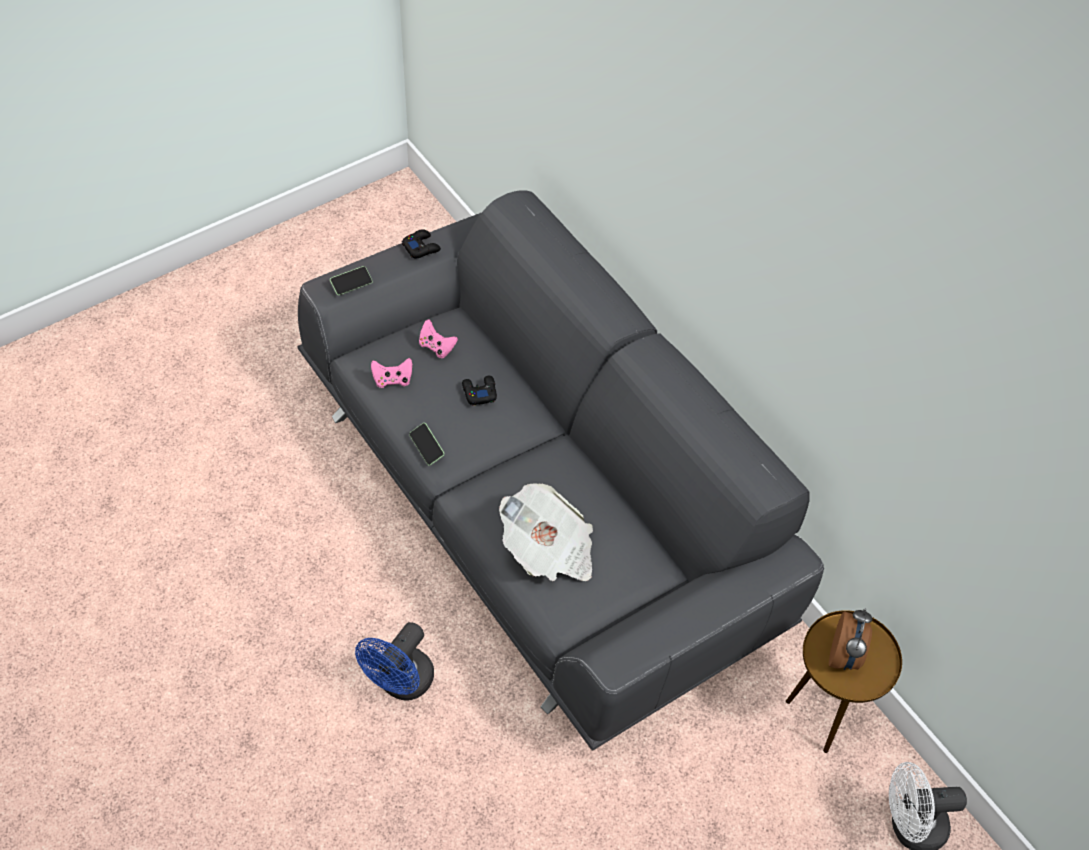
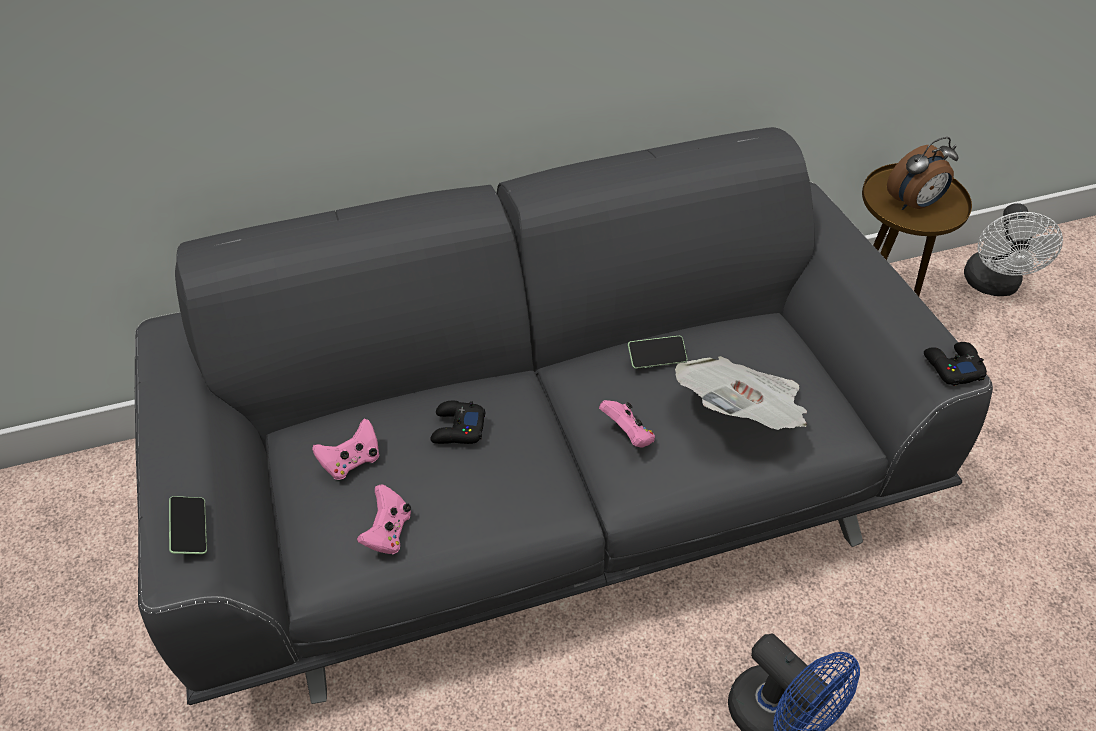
camera: 70 degrees left, 5 degrees down
(421, 247) = (166, 422): black game controller -> black game controller (952, 367)
(426, 447) = (529, 516): phone -> phone (656, 357)
(507, 486) = (628, 434): none -> pink game controller
(845, 655) = (914, 204): alarm clock -> alarm clock turned 120 degrees clockwise

